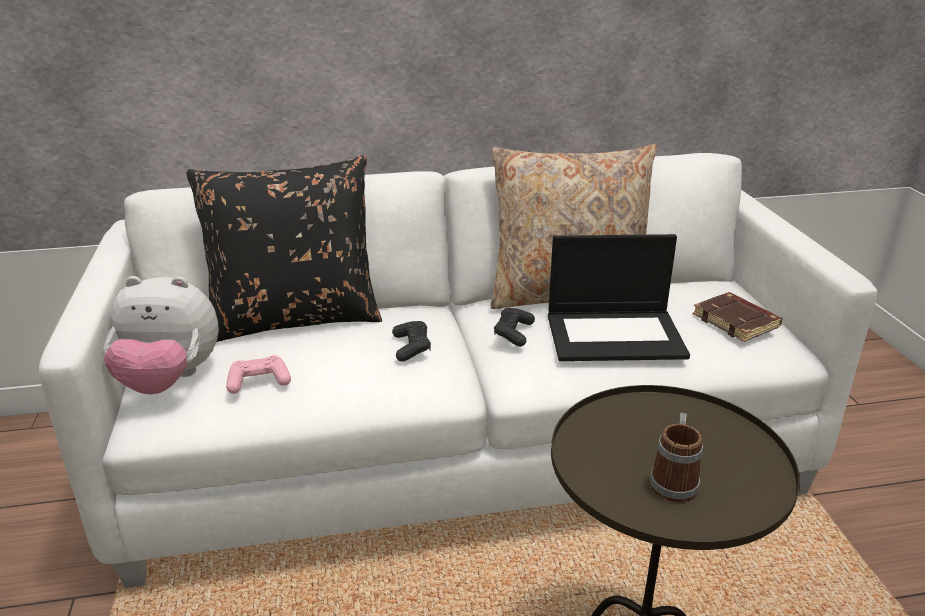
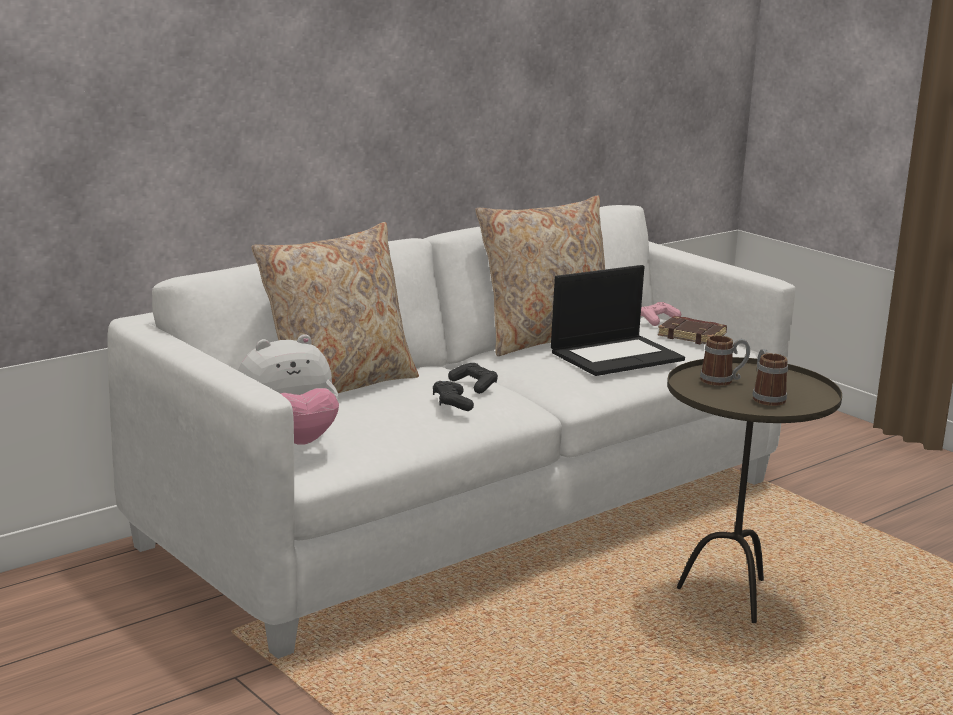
camera: 30 degrees left, 10 degrees down
(259, 382) = (379, 424): pink game controller -> pink game controller (658, 320)
(295, 318) = (338, 386): black pillow -> beige pillow
(513, 333) = (538, 366): black game controller -> black game controller (452, 403)
(645, 430) = (723, 381): none -> mug

